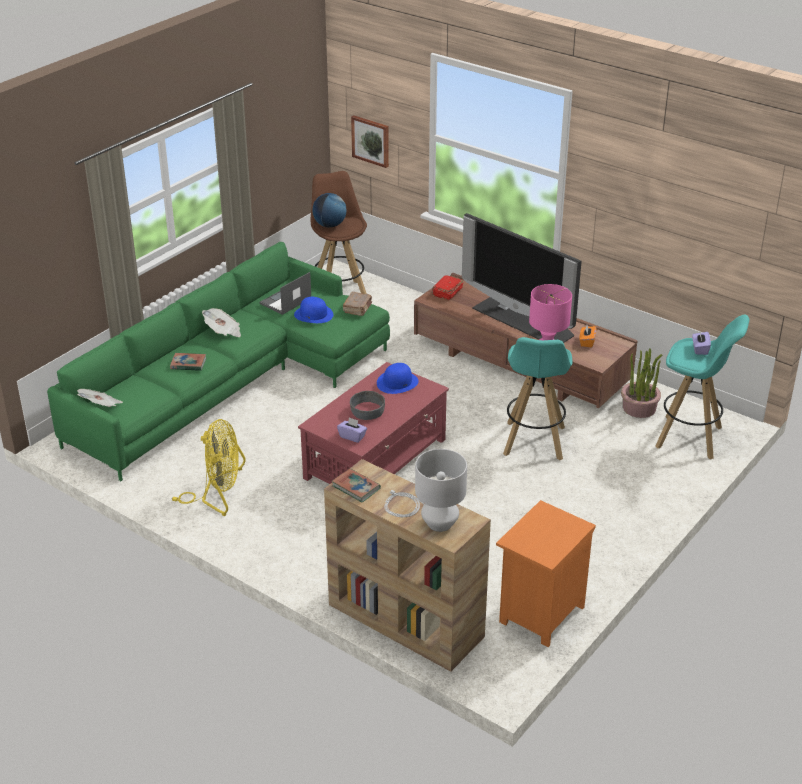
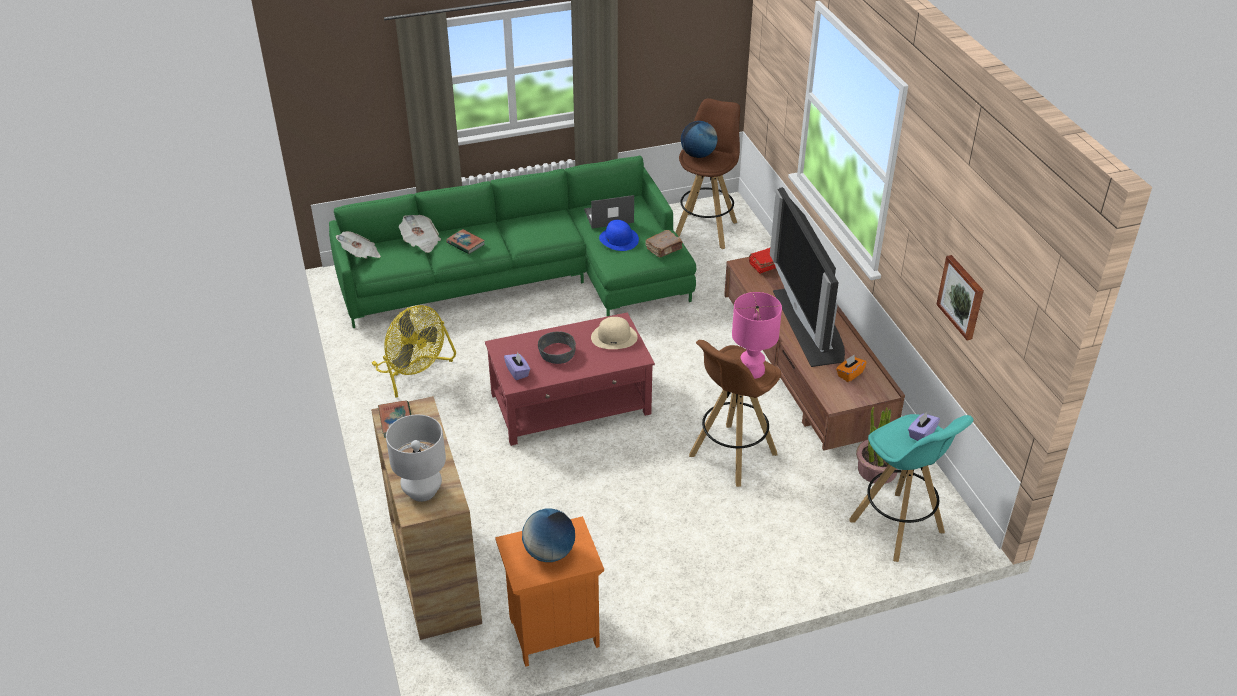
camera: 35 degrees right, 5 degrees up
(223, 332) = (525, 225): newspaper -> newspaper (421, 242)
(371, 140) = (771, 79): picture -> picture (961, 297)
(397, 382) = (614, 337): blue hat -> beige hat
(533, 442) = (731, 455): turquoise stool -> brown stool
(547, 533) = (549, 553): none -> globe

